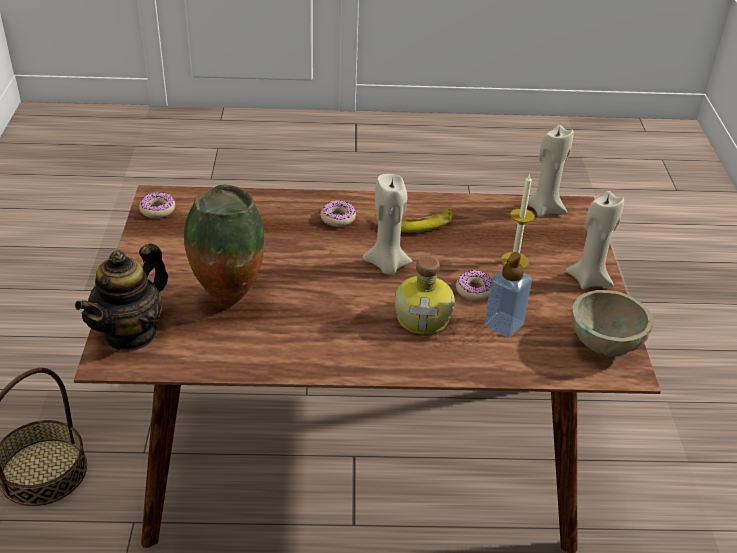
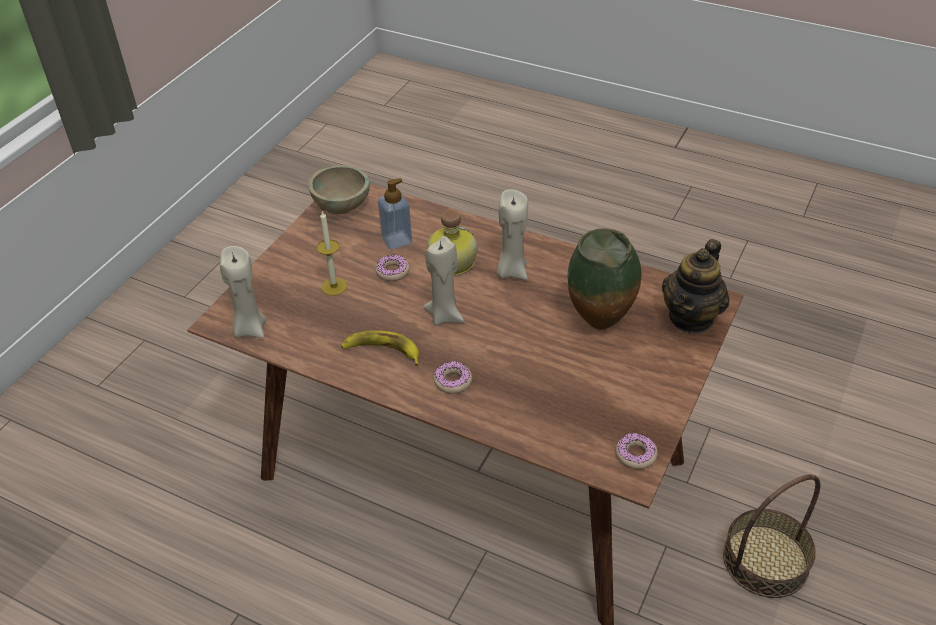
camera: 150 degrees left, 5 degrees up
(131, 333) = (691, 318): teapot -> teapot turned 150 degrees clockwise
(589, 280) = (294, 253): beige candle -> beige candle (511, 271)

